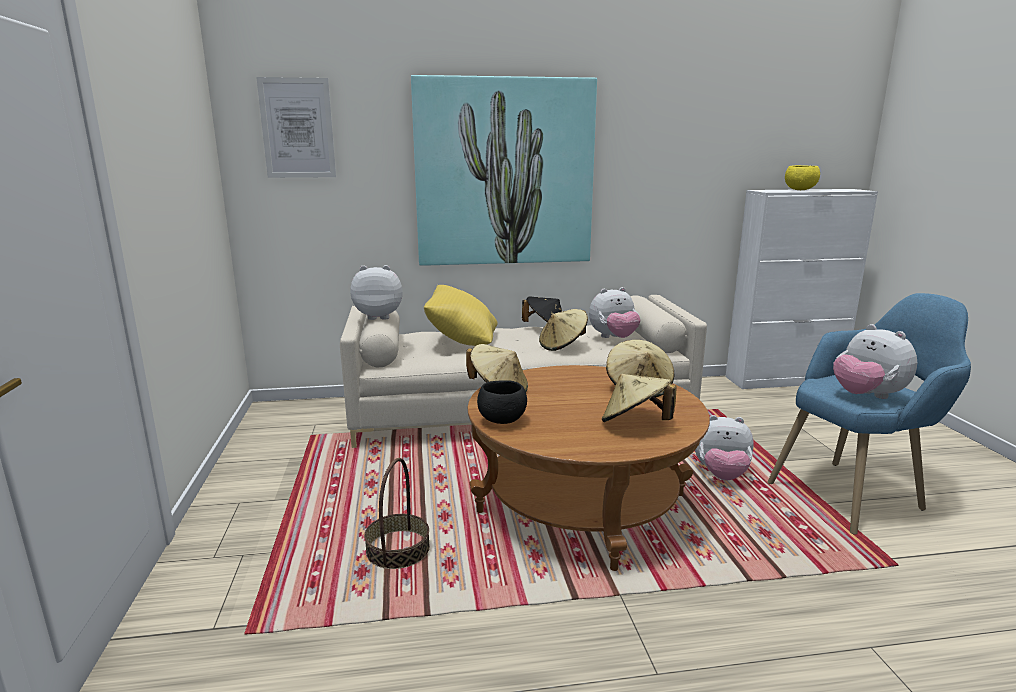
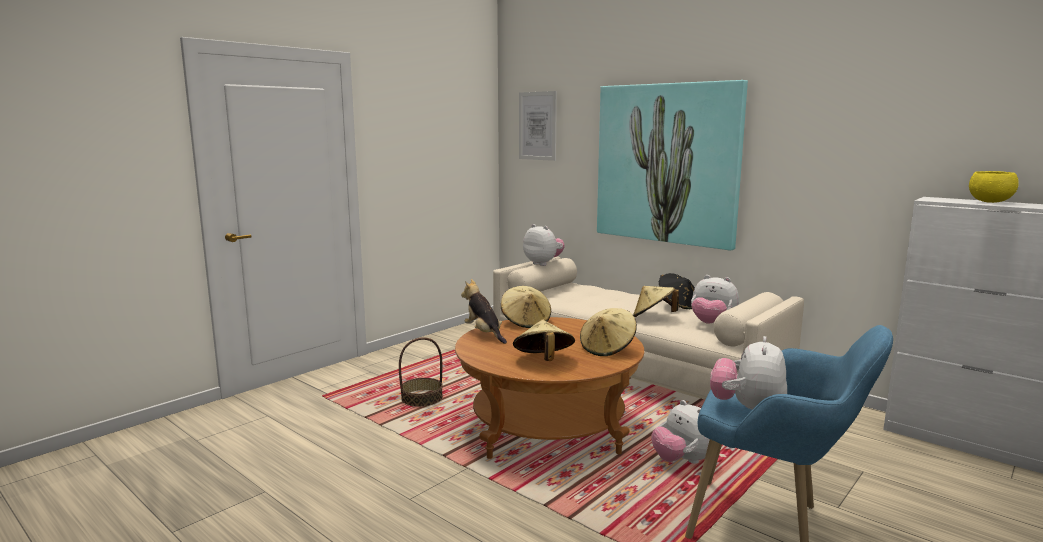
camera: 50 degrees right, 5 degrees down
(462, 342) = (596, 297): yellow pillow -> none
(502, 420) = (484, 334): black bowl -> plush toy

